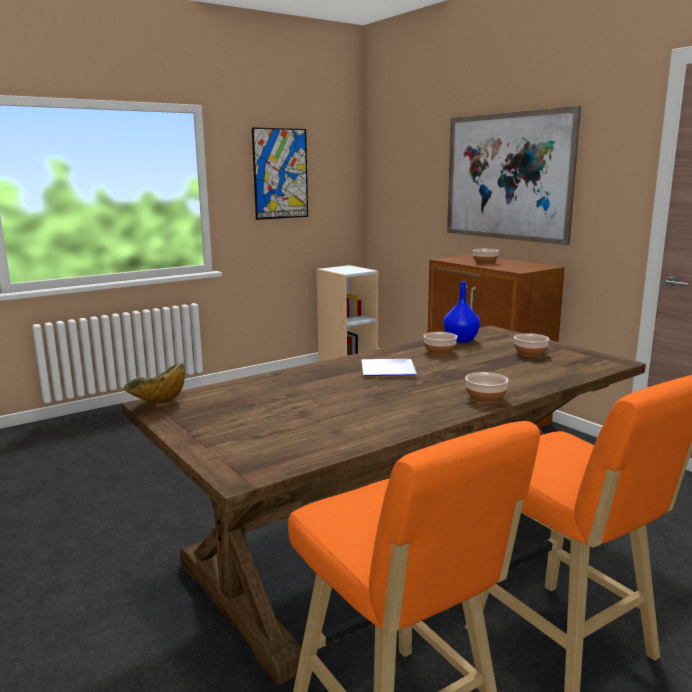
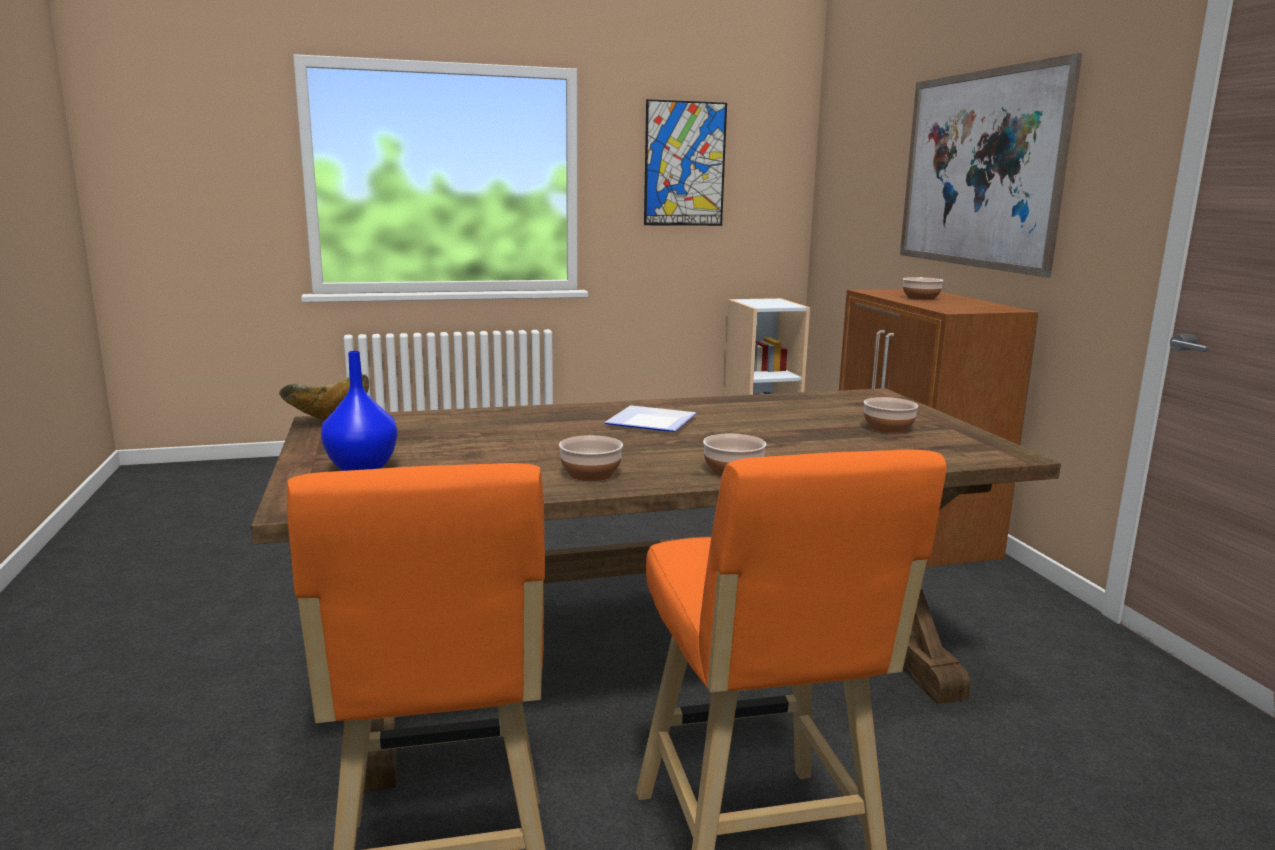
camera: 20 degrees right, 0 degrees up
(439, 351) = (756, 410): bowl -> bowl (590, 473)
(461, 340) = (810, 401): blue vase -> blue vase (362, 468)

